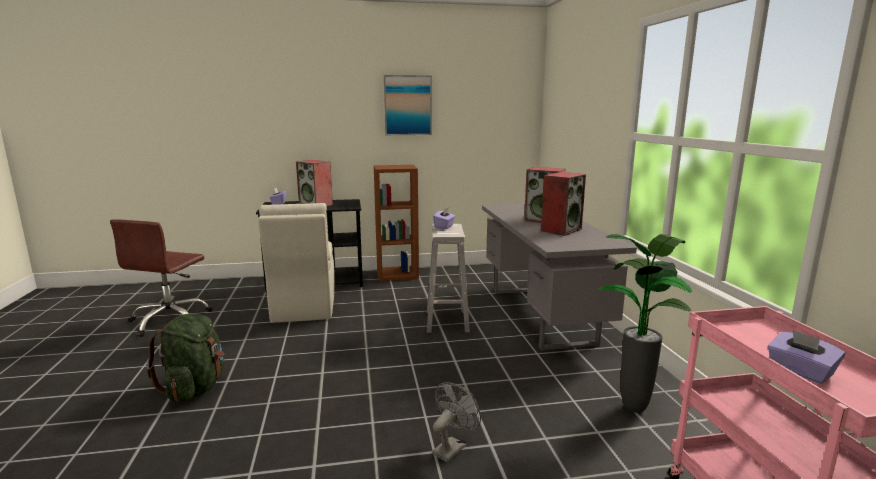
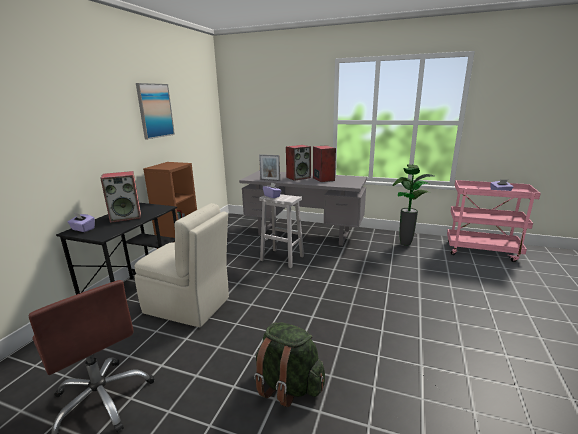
camera: 60 degrees left, 5 degrees up
(452, 447) = (417, 292): grey fan -> none
(504, 213) = (270, 180): none -> picture frame

